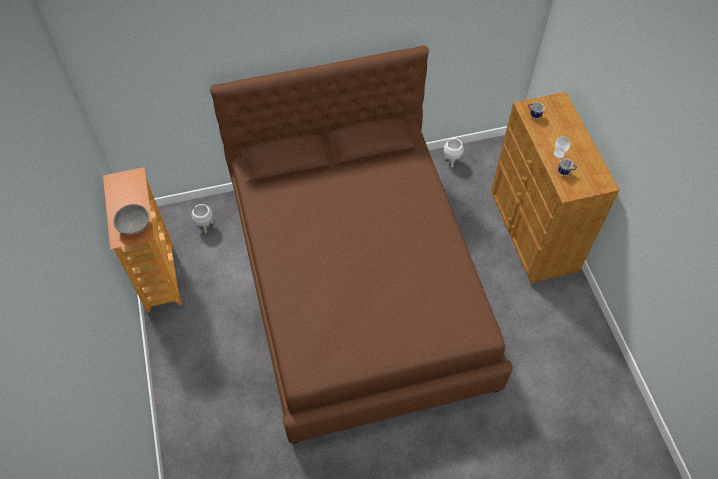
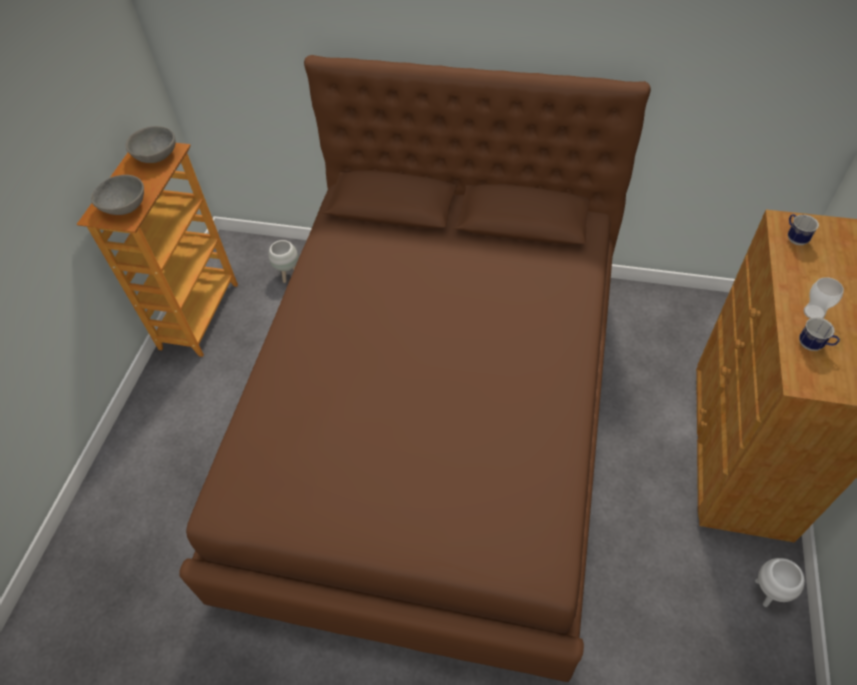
camera: 30 degrees right, 5 degrees down
(127, 183) = (157, 155): none -> grey bowl
(451, 161) = (657, 305): white planter -> white planter (767, 593)

